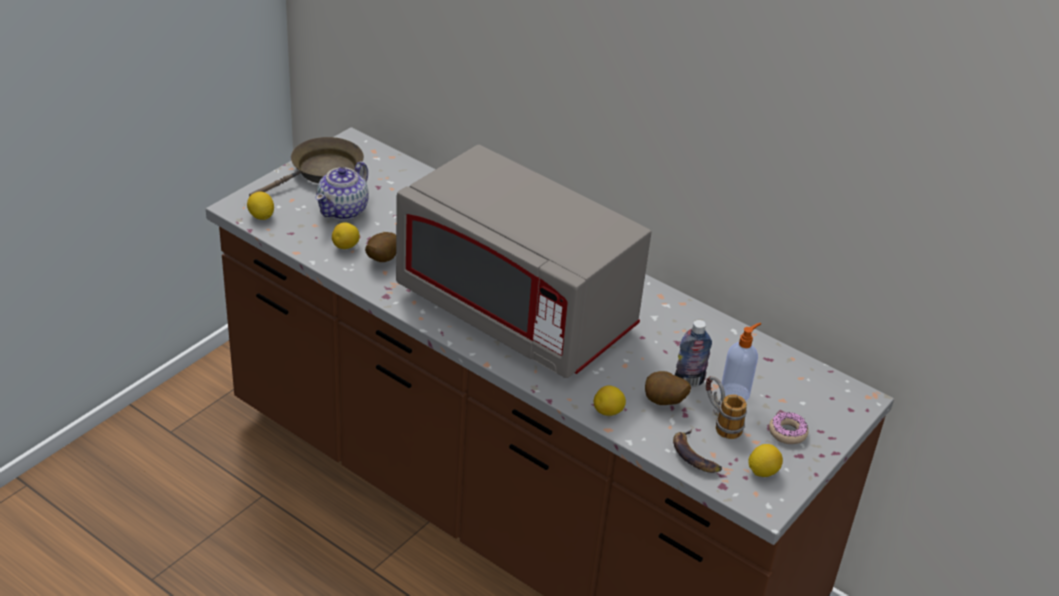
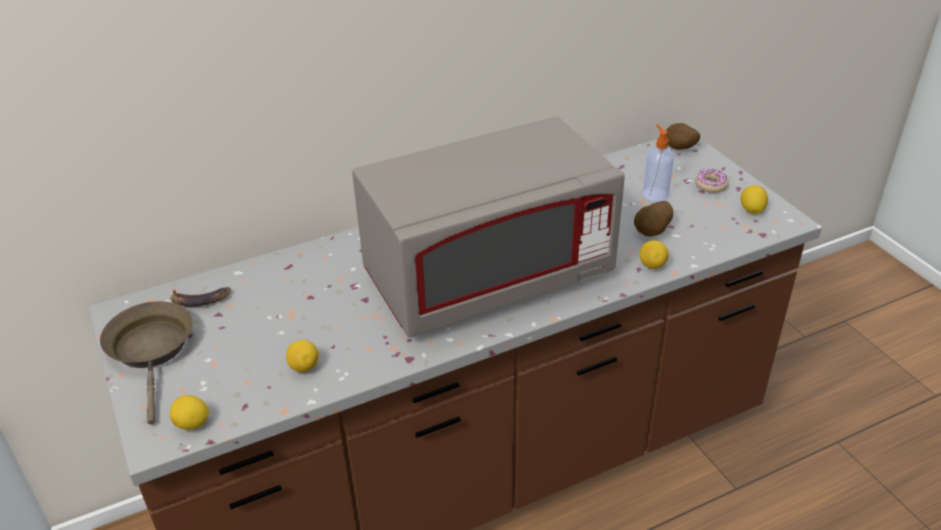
camera: 60 degrees left, 0 degrees up
(343, 210) = (237, 351): teapot -> none
(381, 260) = (346, 346): potato -> potato (679, 149)
(689, 381) = (631, 212): bottle -> none
(694, 456) = (723, 237): banana -> banana (200, 299)
(720, 422) = (687, 212): mug -> none

